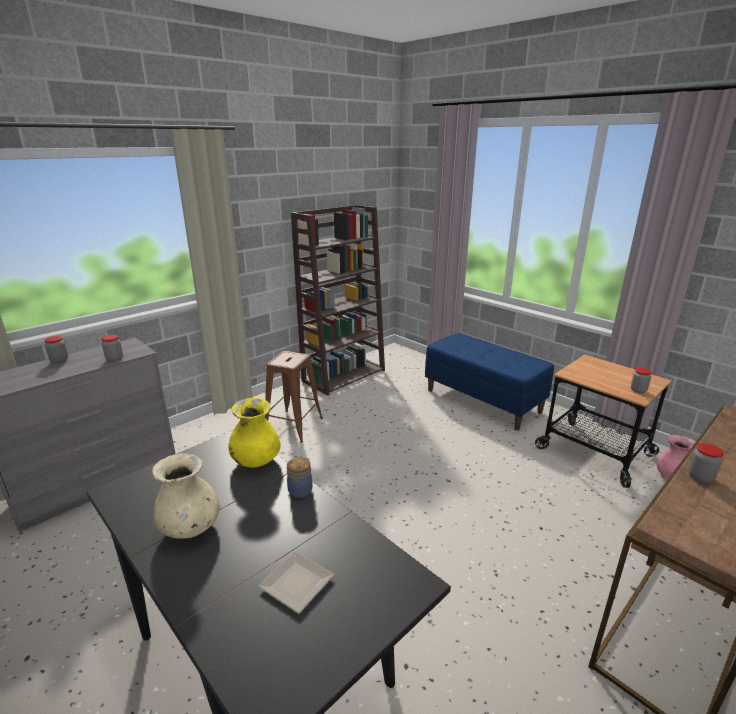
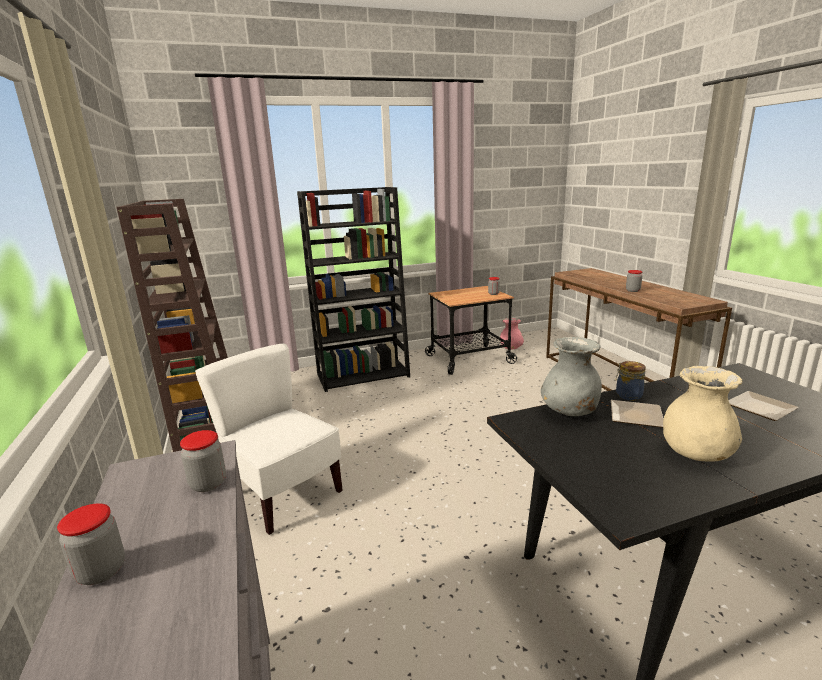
camera: 65 degrees left, 5 degrees down
(254, 496) = (638, 417): none -> plate
(256, 460) = (570, 412): yellow vase -> grey vase
(293, 426) = (284, 494): brown stool -> white chair
(483, 401) = (363, 375): blue bench -> black bookcase

